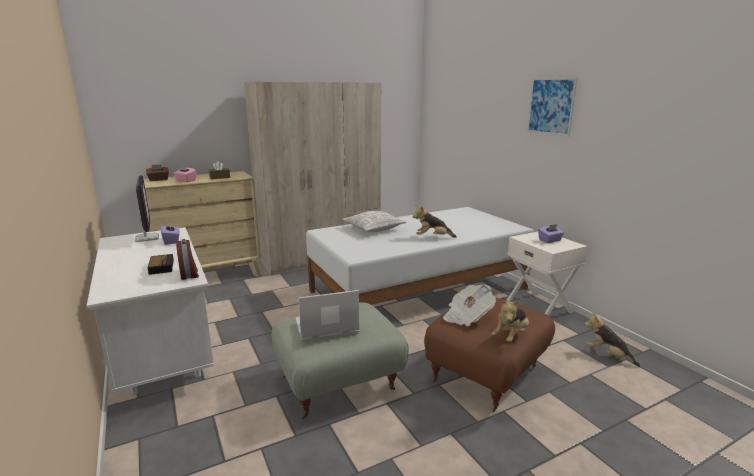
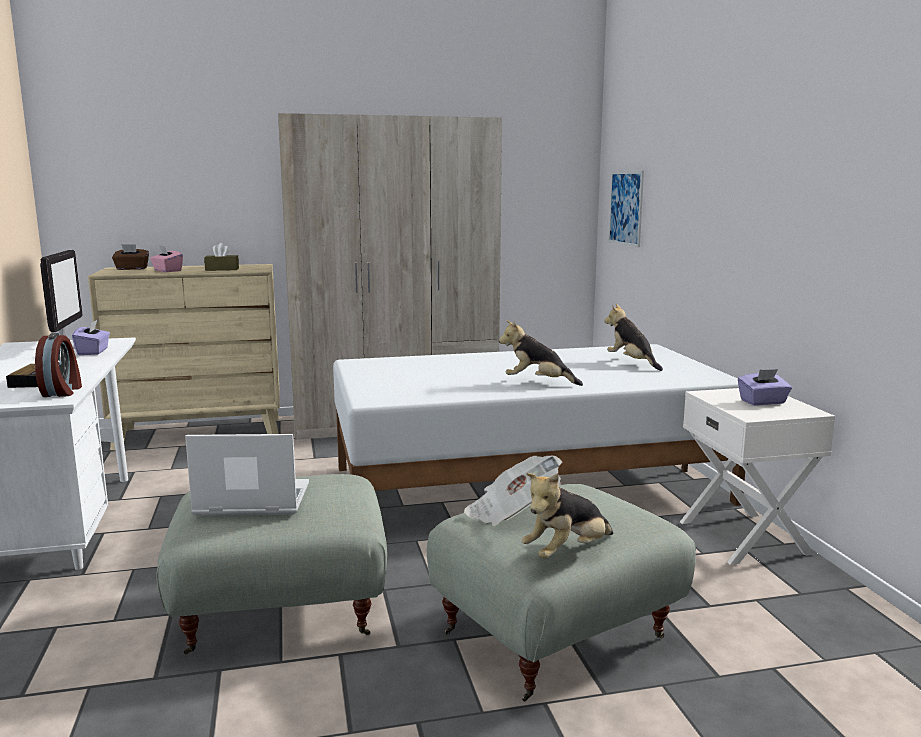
camera: 15 degrees right, 5 degrees down
(373, 229) = (447, 364): pillow -> none
(487, 375) = (557, 638): brown ottoman -> grey ottoman
(551, 106) = (779, 142): picture -> picture (626, 208)
(608, 355) = (838, 639): plush toy -> plush toy (631, 363)

